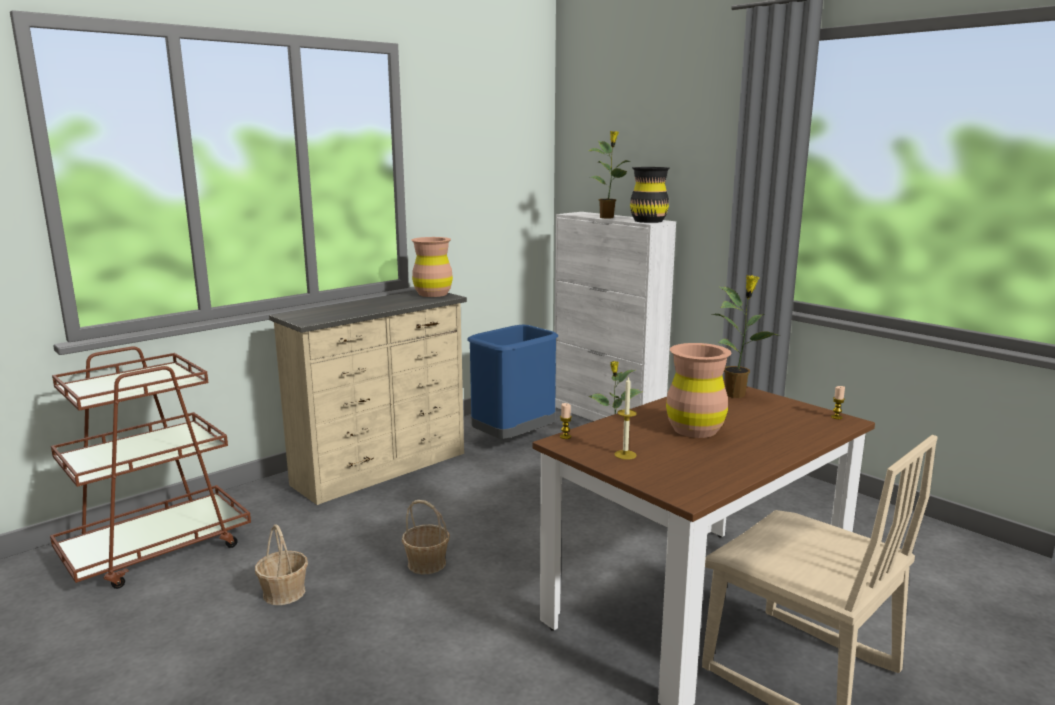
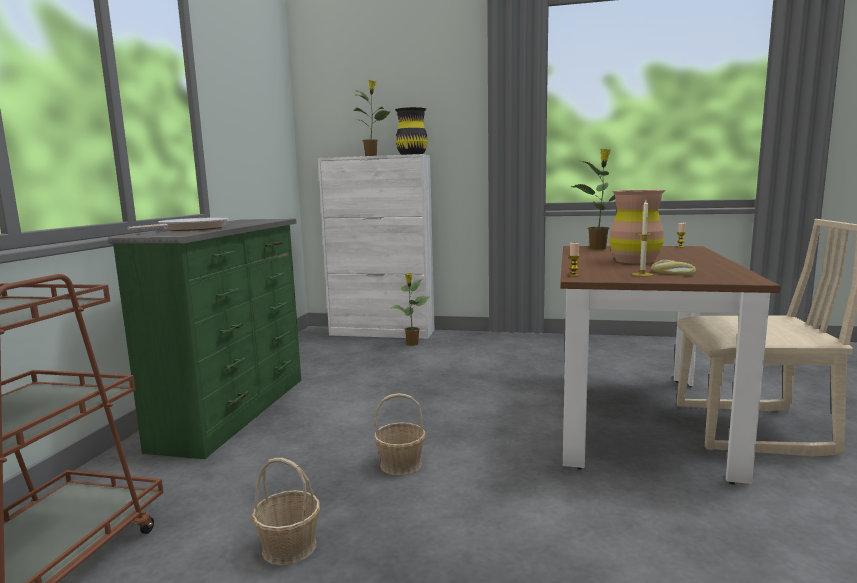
camera: 35 degrees left, 5 degrees down
(340, 309) = (190, 229): none -> frying pan
(383, 469) = (237, 411): beige dresser -> green dresser
(433, 294) = (257, 220): brown vase -> none
(513, 438) = (329, 361): blue trash can -> none
(656, 462) = (672, 273): none -> bread

